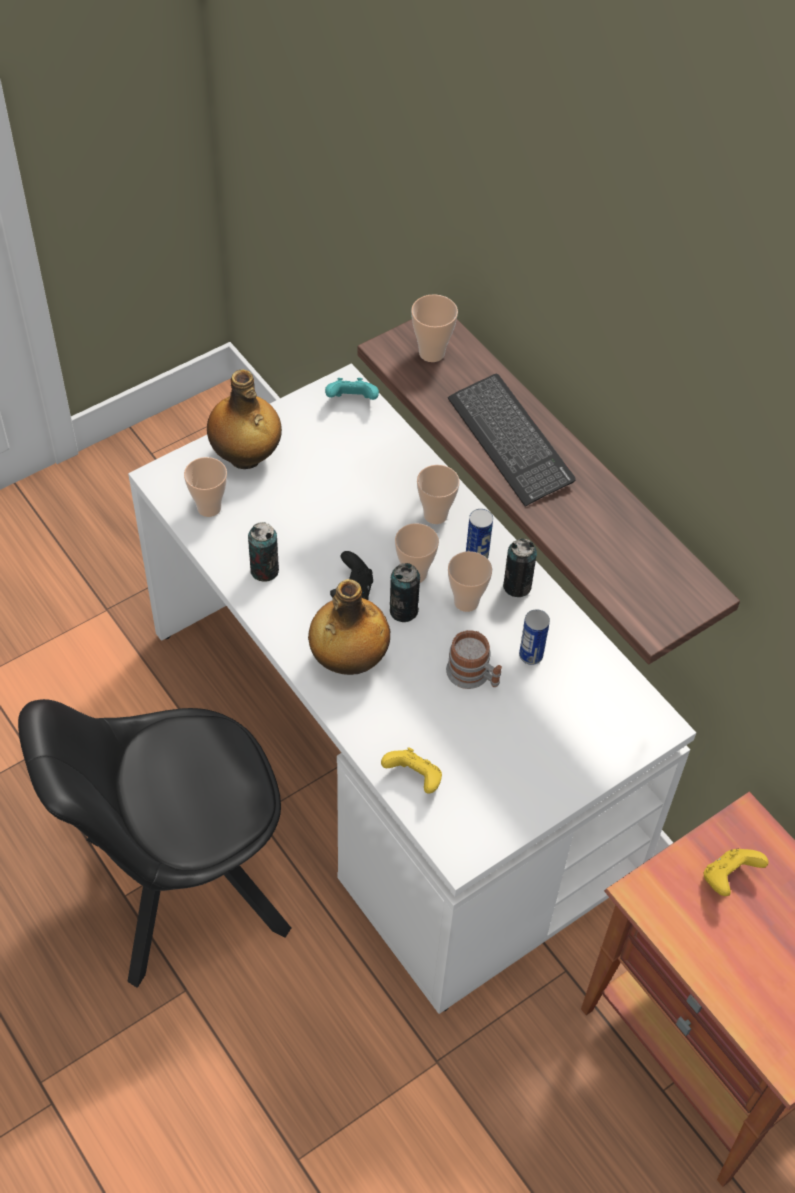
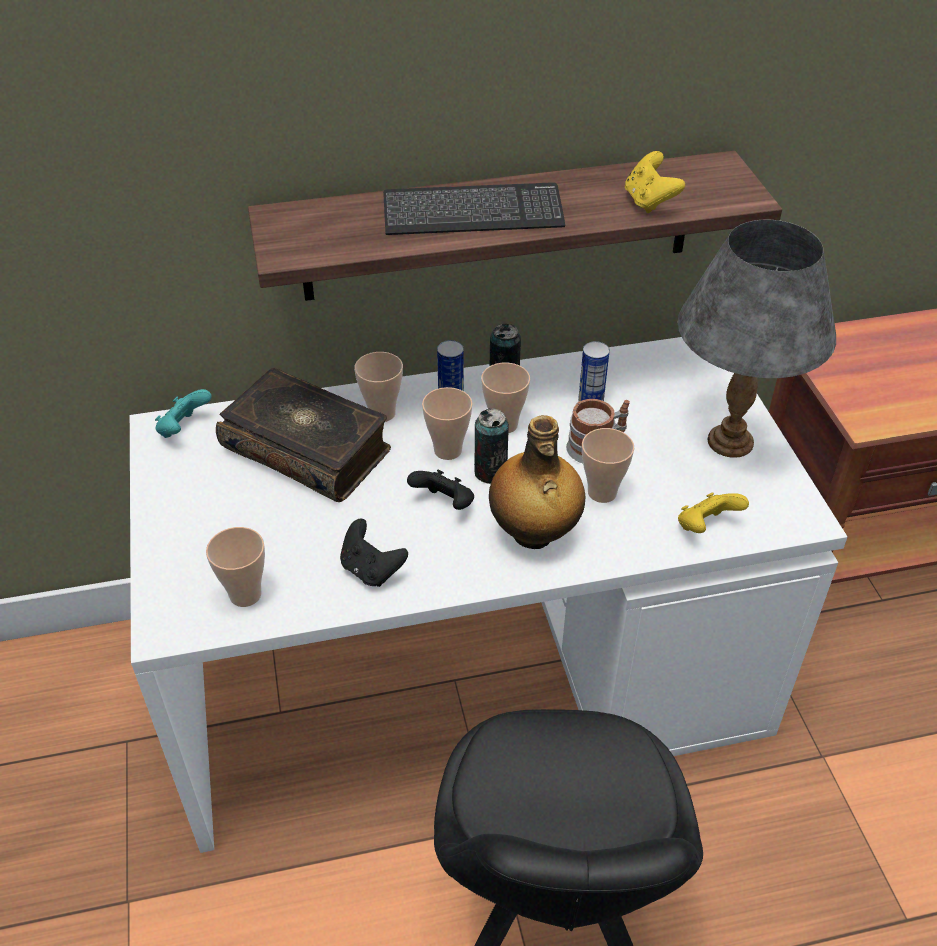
camera: 65 degrees left, 10 degrees down
(245, 457) = (194, 539): bottle -> none
(264, 570) = (371, 570): can -> black game controller
(370, 484) = (308, 448): none -> book
(431, 353) = (313, 228): cup -> cup (602, 492)
(532, 775) = (729, 442): none -> grey table lamp
(728, 878) = (861, 369): yellow game controller -> yellow game controller (649, 202)

